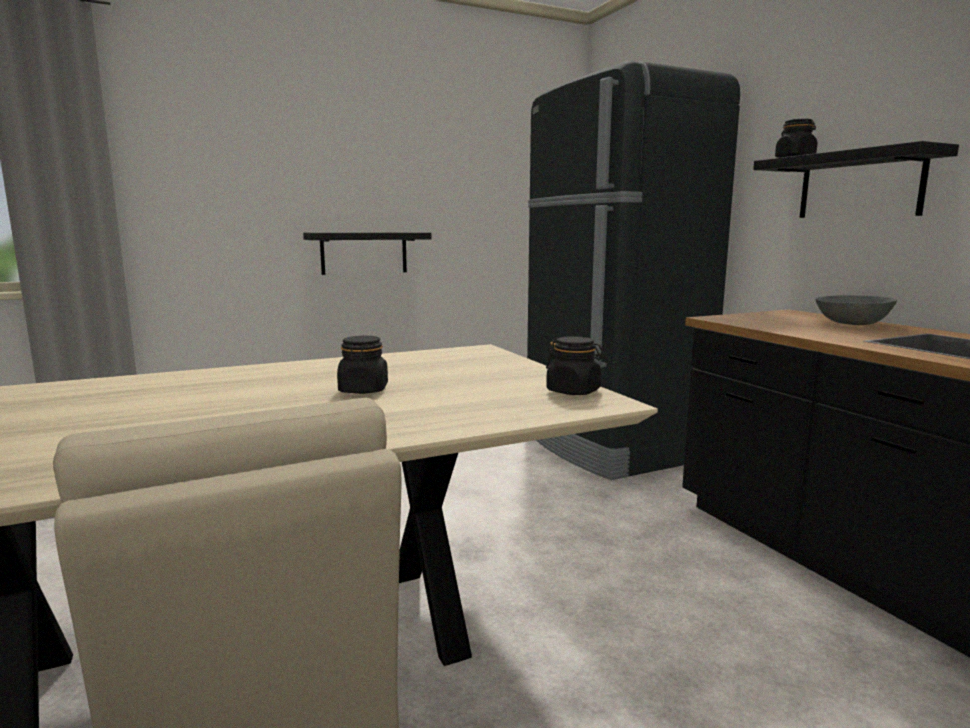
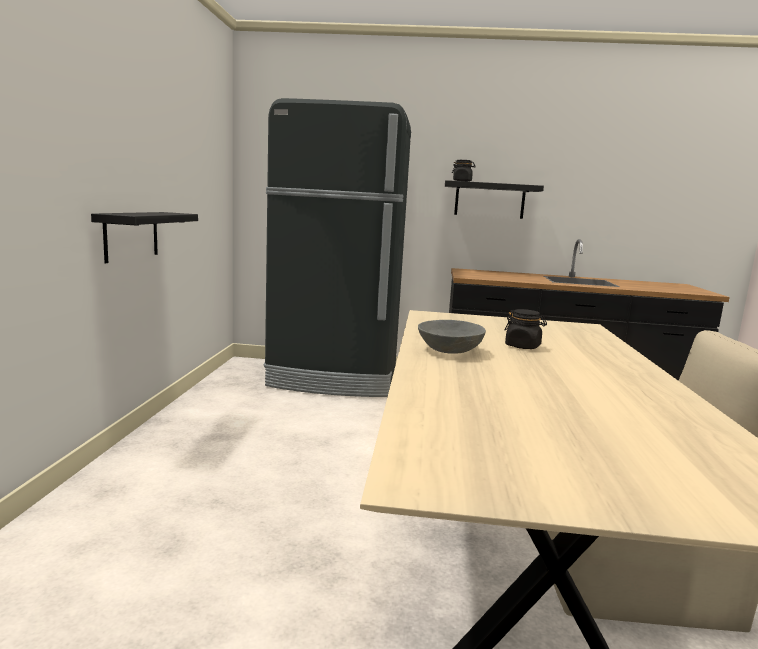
camera: 60 degrees left, 0 degrees up
(573, 391) = (559, 324): black jar -> none
(852, 323) = (507, 273): grey bowl -> grey bowl (449, 350)

